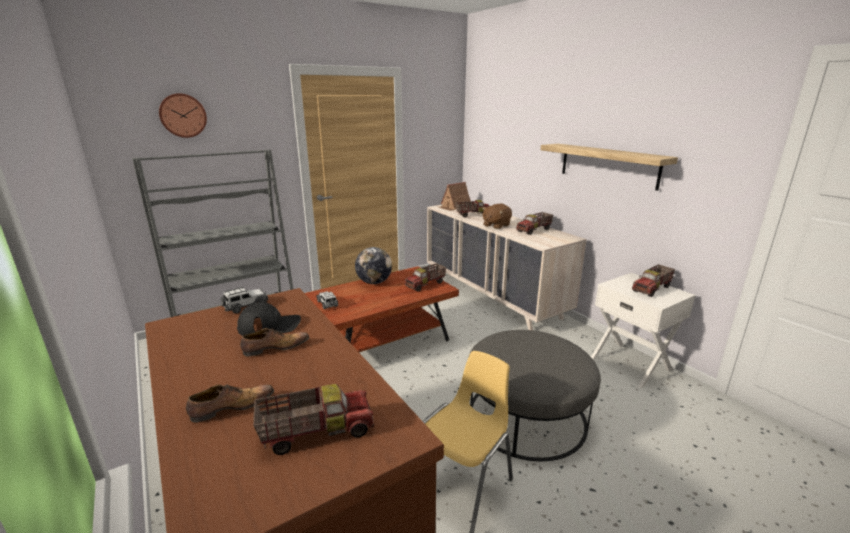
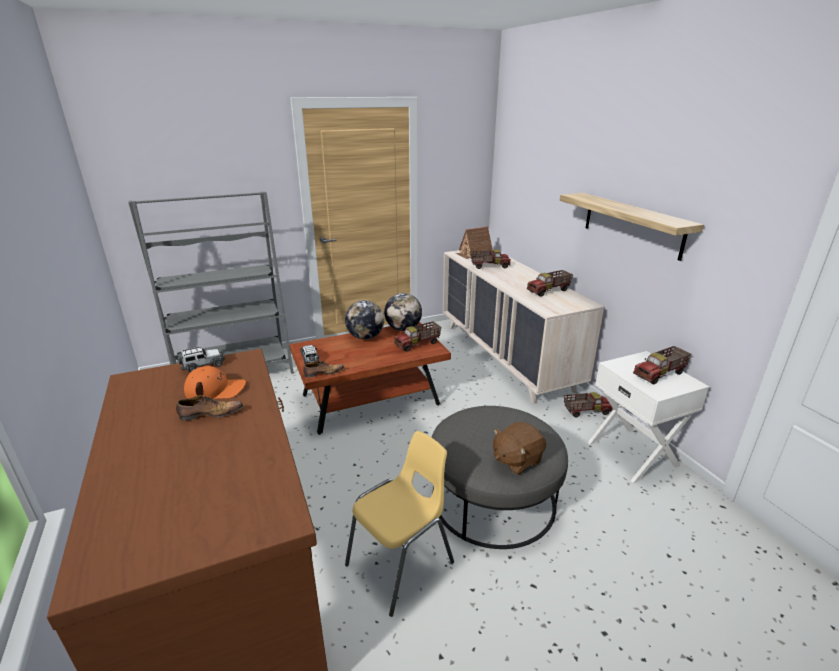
camera: 10 degrees right, 5 degrees up
(183, 115) = (180, 155): wall clock -> none
(231, 407) = (148, 471): shoe -> shoe (323, 373)
(270, 325) = (216, 389): black cap -> orange cap
(317, 432) = (209, 505): toy truck -> toy truck (585, 411)
(407, 273) = (403, 329): none -> globe
(496, 225) = (508, 282): brown plush toy -> brown plush toy (516, 460)

